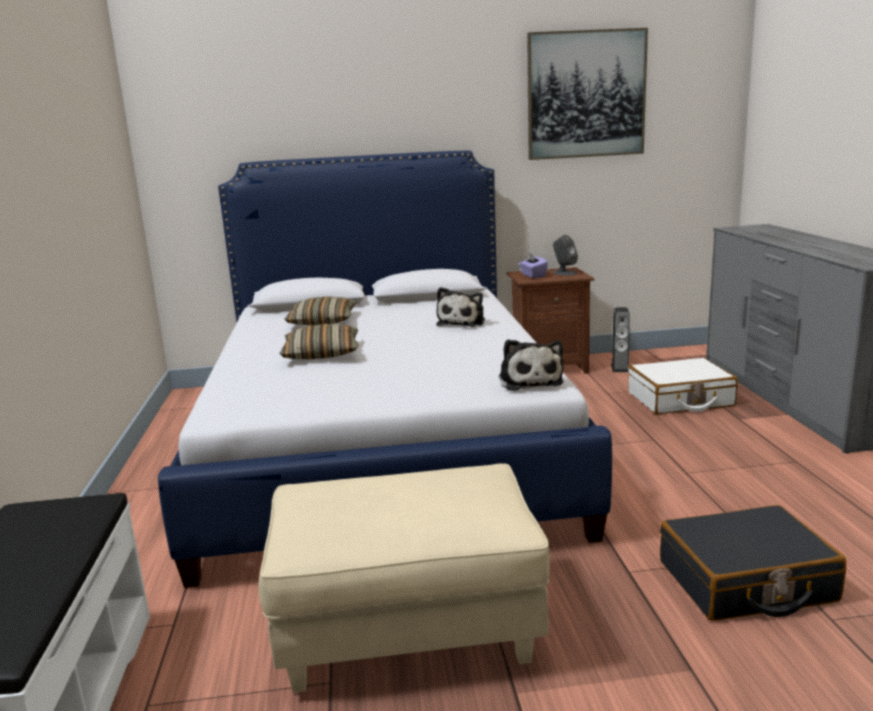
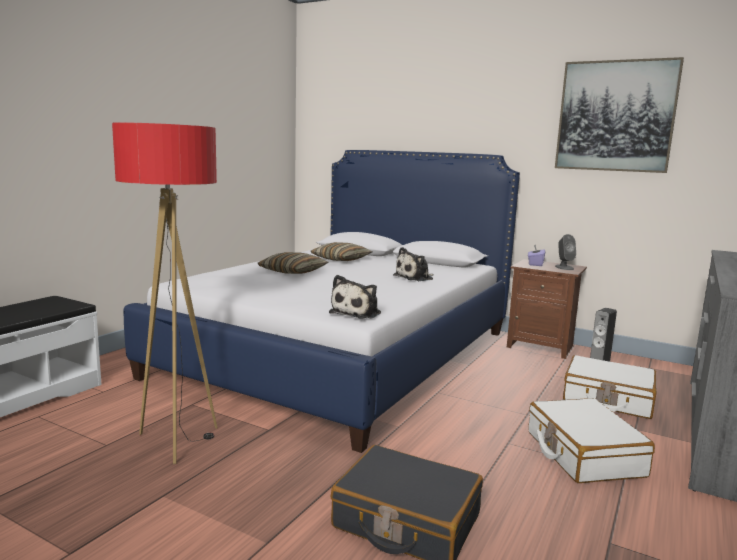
camera: 35 degrees right, 5 degrees down
(407, 629) = (178, 441): beige ottoman -> floor lamp
(746, 456) = (583, 454): none -> white suitcase

